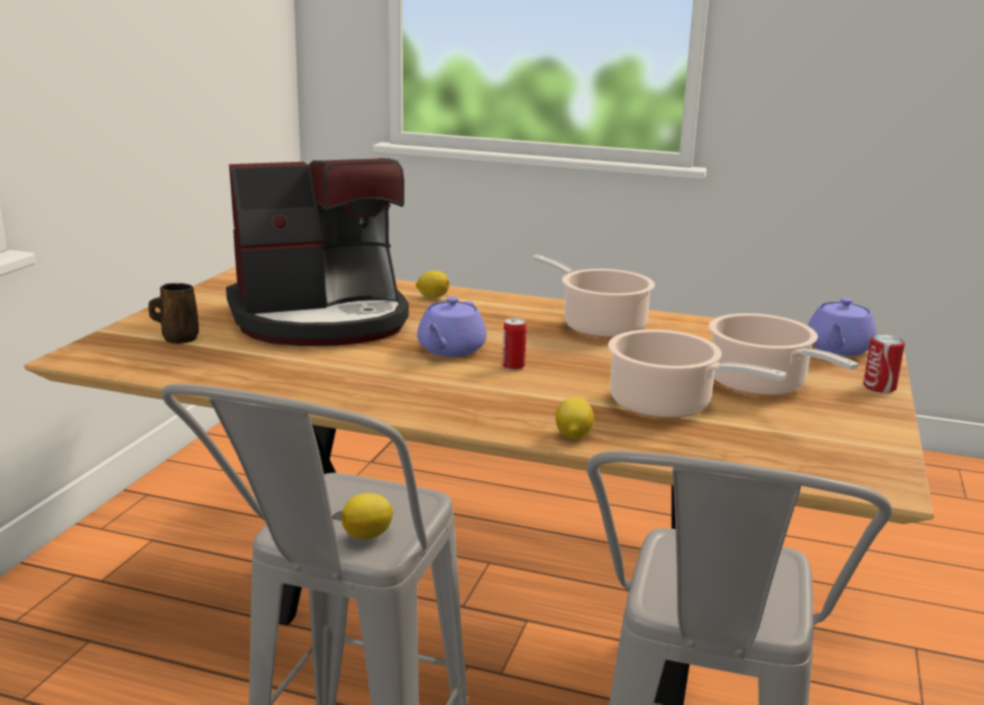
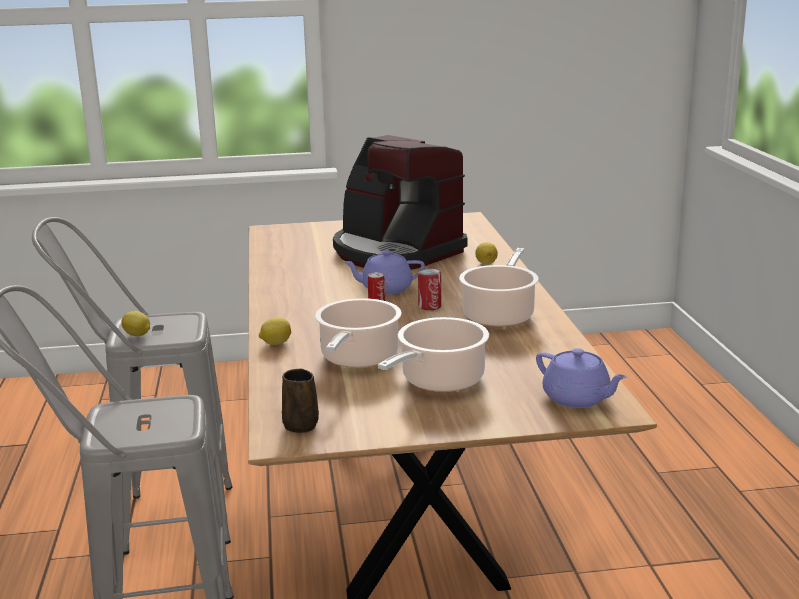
camera: 65 degrees right, 0 degrees up
(178, 339) = (319, 236): brown mug -> brown mug (299, 424)
(838, 349) = (577, 399): purple teapot -> purple teapot turned 135 degrees counterclockwise
(879, 387) = (496, 423): can -> can (429, 306)

